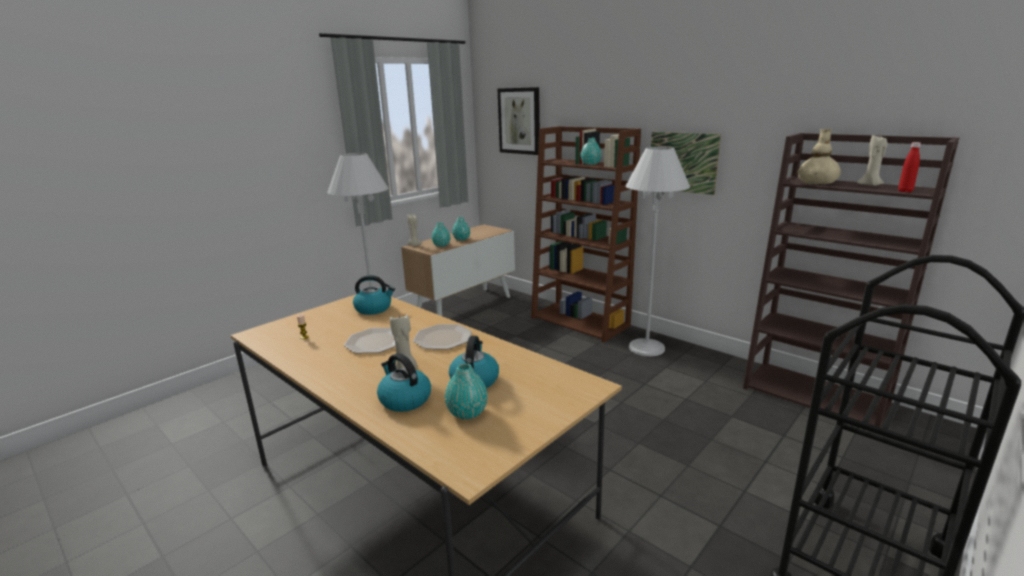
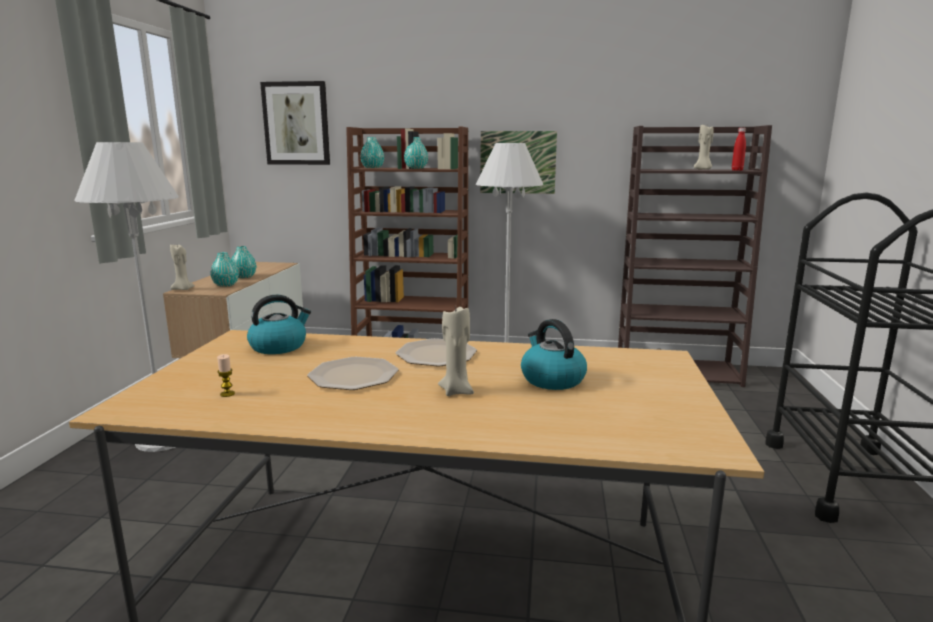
camera: 35 degrees left, 5 degrees down
(404, 399) = (513, 415): kettle -> none
(467, 413) = (605, 406): turquoise vase -> turquoise vase (372, 168)
(817, 182) = (662, 169): beige vase -> none

